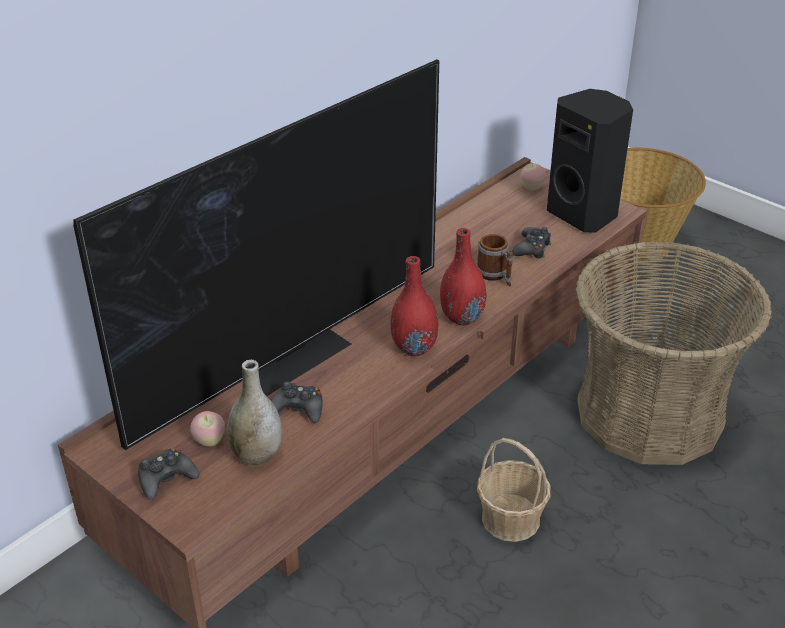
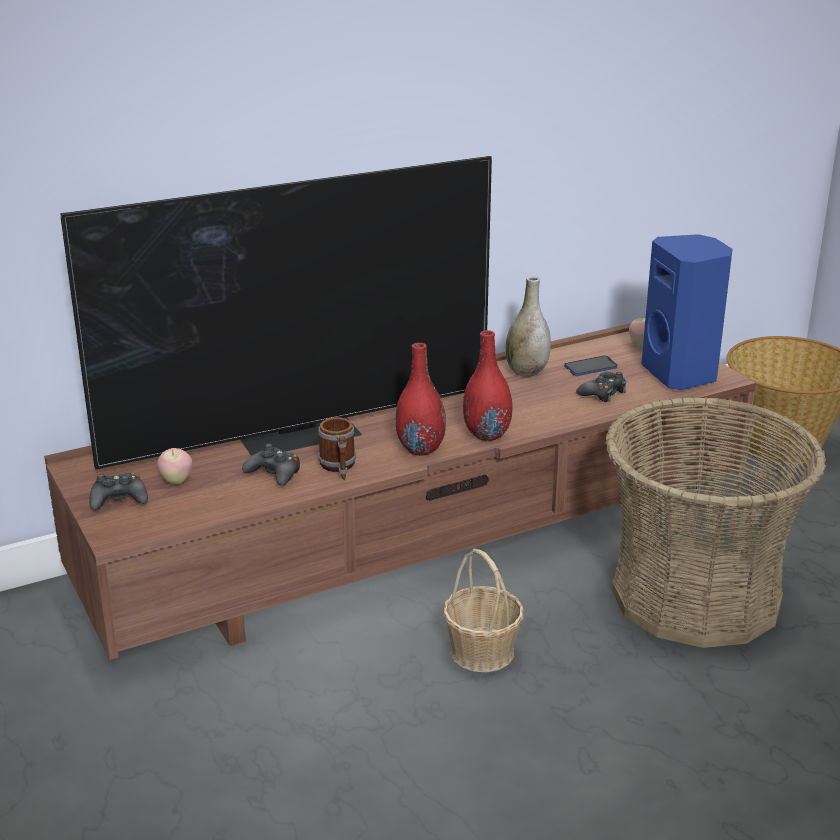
camera: 20 degrees right, 10 degrees down
(257, 455) = (211, 499): grey vase -> grey vase (526, 371)
(495, 275) = (547, 408): mug -> mug (339, 467)
(504, 222) = (590, 367): none -> phone
(584, 214) = (681, 374): black speaker -> blue speaker

